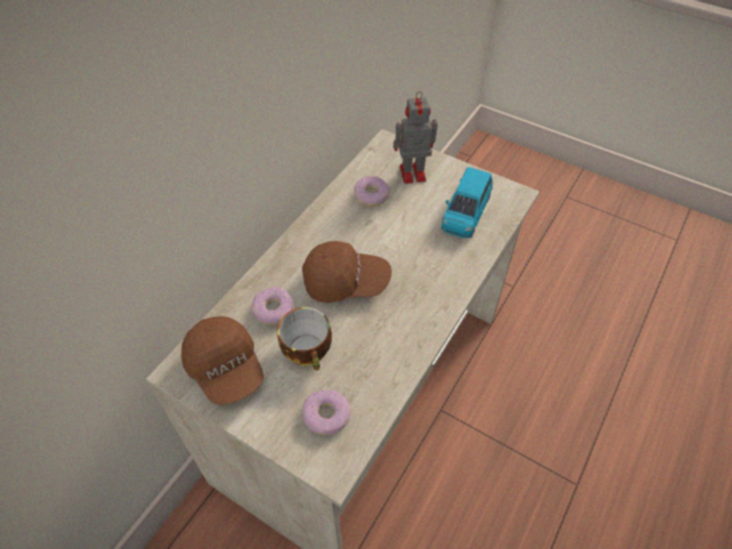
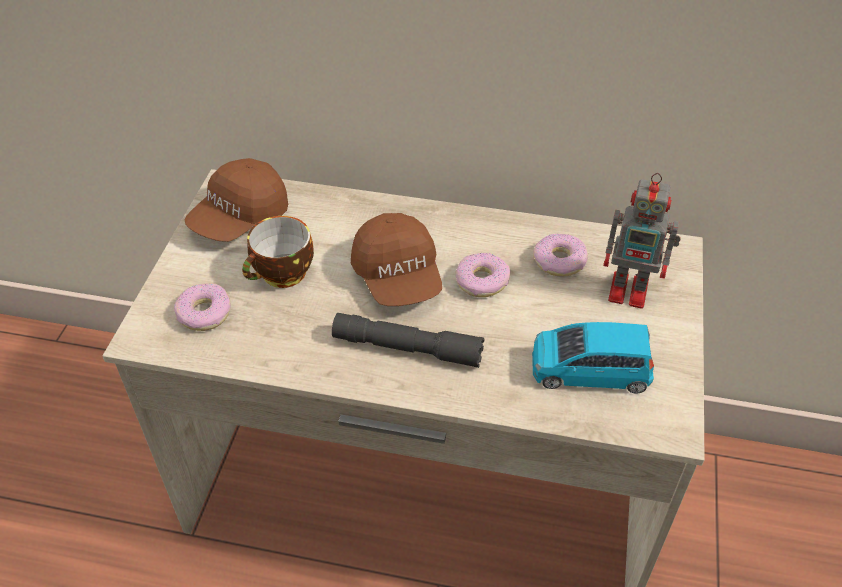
camera: 70 degrees right, 5 degrees down
(273, 310) = (328, 229): donut -> donut (481, 281)
(411, 173) = (631, 291): toy robot -> toy robot turned 135 degrees clockwise
(414, 295) = (407, 348): none -> grey flashlight

